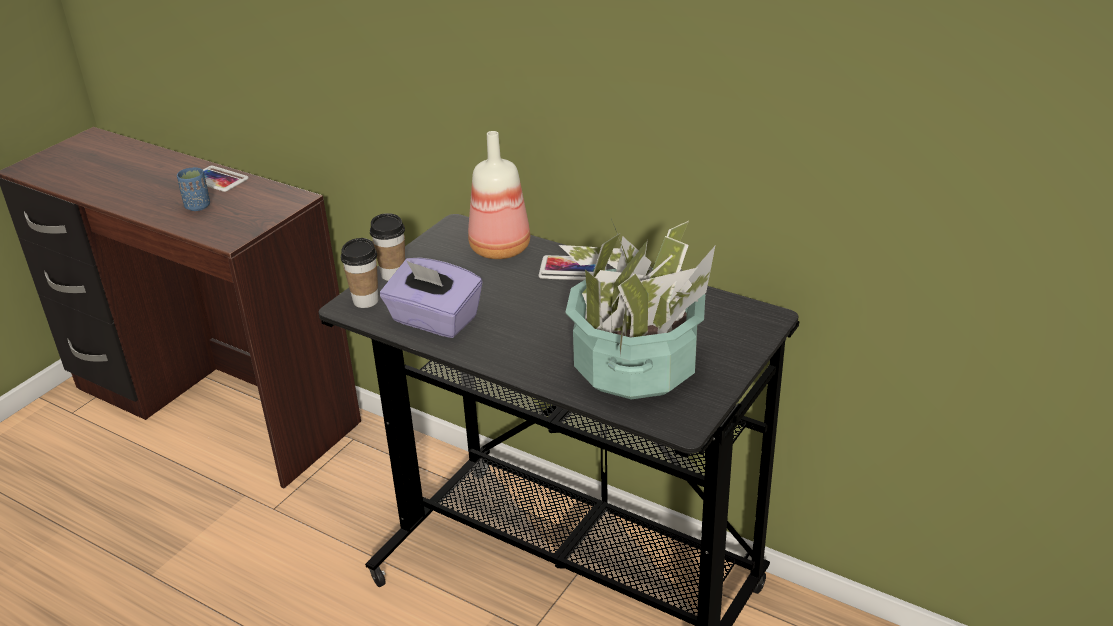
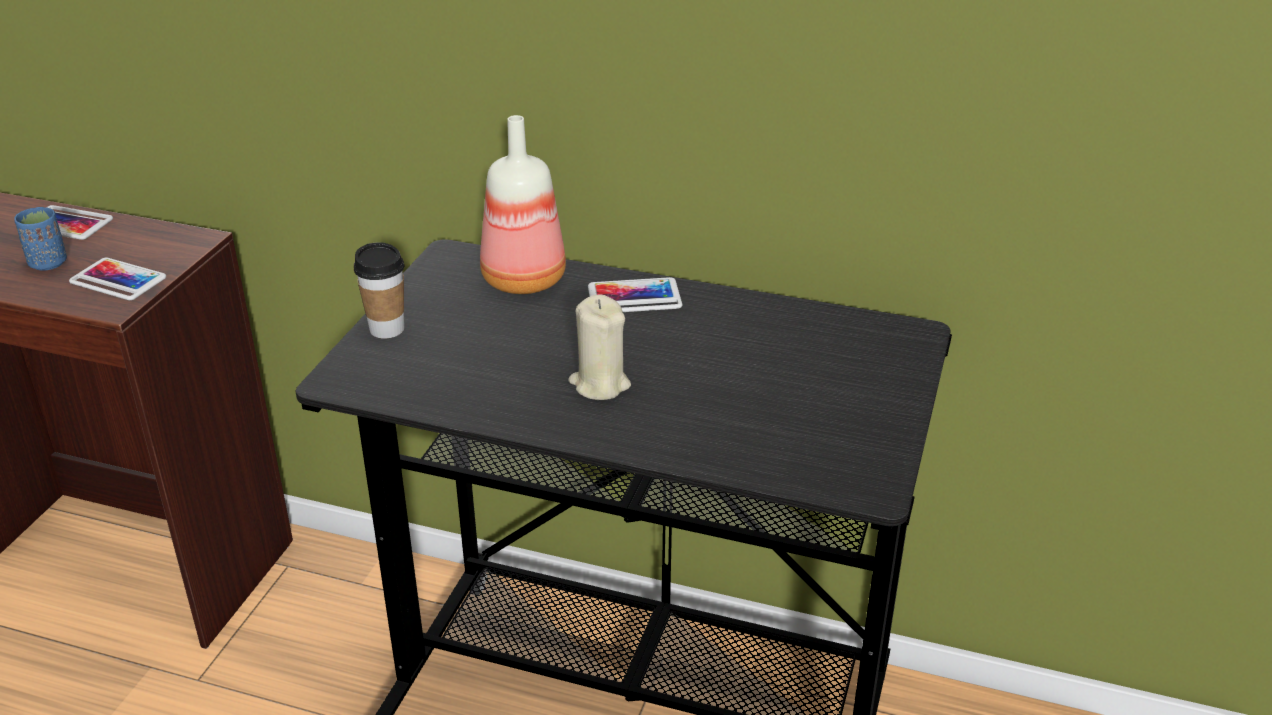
camera: 15 degrees left, 0 degrees up
(238, 222) = (118, 280): none -> phone
(365, 301) = (361, 369): cup -> none
(434, 320) = (471, 386): purple tissue box -> none
(522, 329) = (599, 384): none -> beige candle
(635, 367) = (775, 417): potted plant -> none

